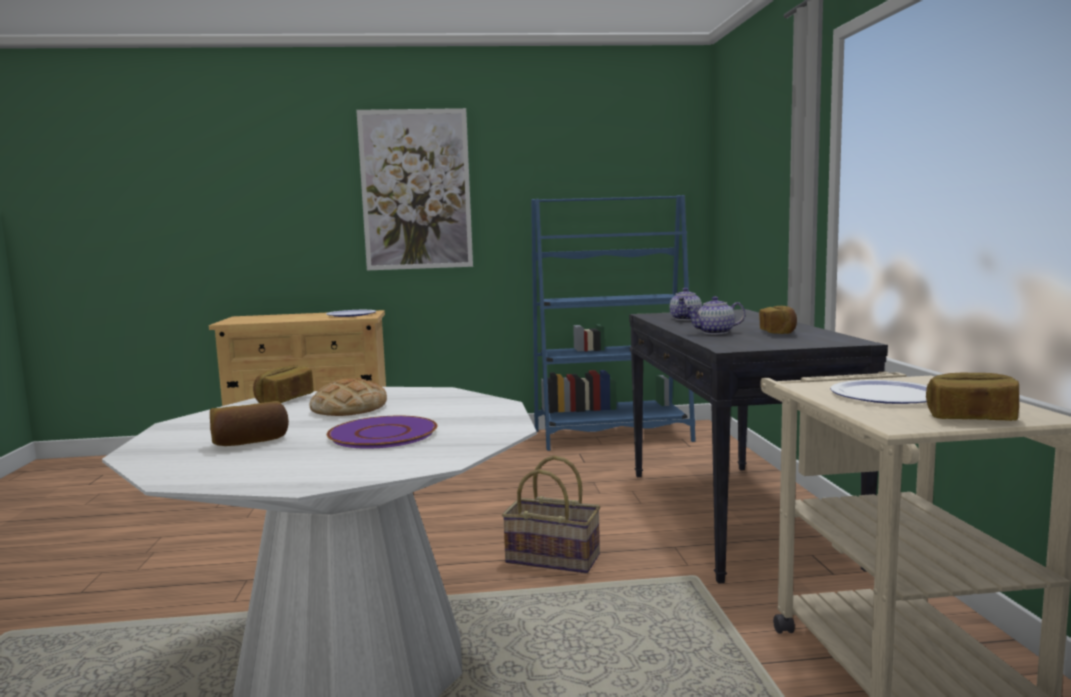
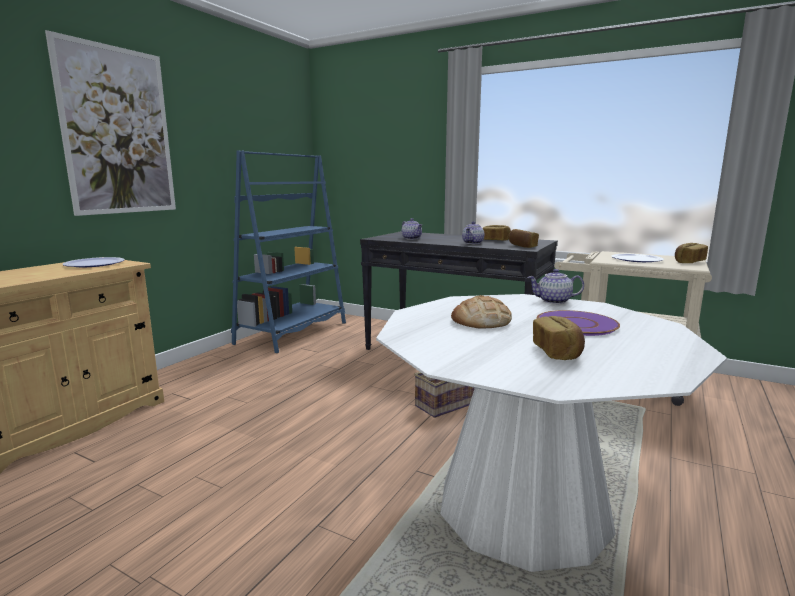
camera: 55 degrees left, 5 degrees up
(284, 400) = (409, 330): bread -> bread (522, 246)
(495, 414) = (553, 301): none -> teapot

